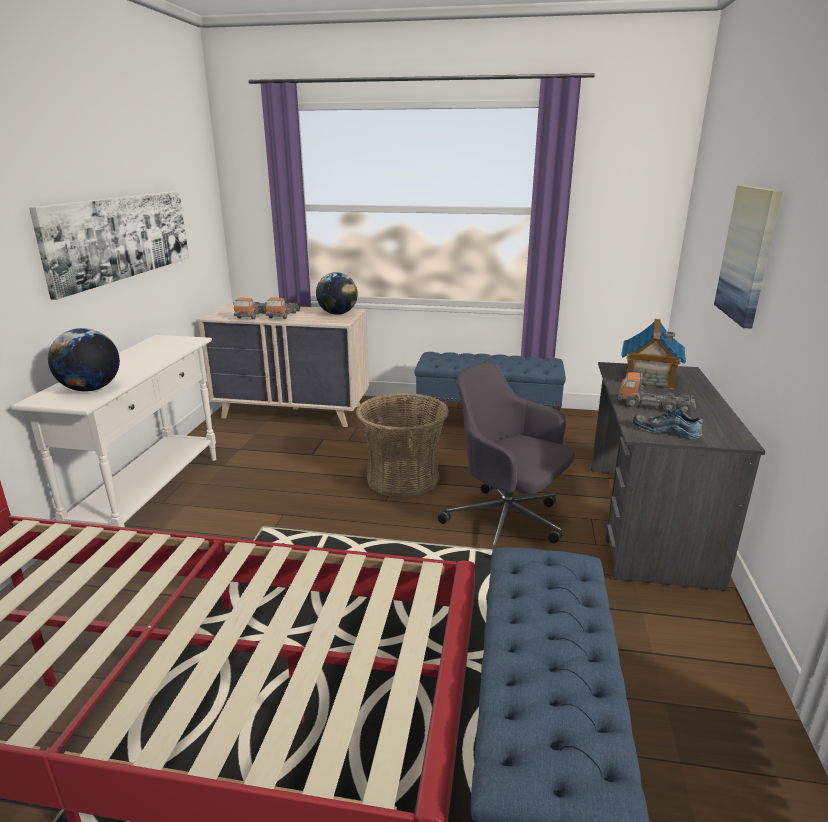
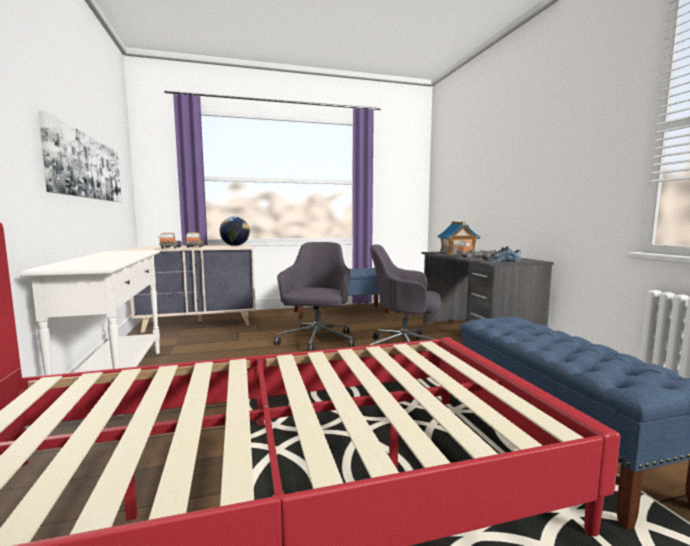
camera: 25 degrees left, 15 degrees down
(91, 389) = (95, 263): globe -> none
(403, 478) = (317, 341): basket -> grey office chair
(748, 254) = (497, 180): picture -> none

